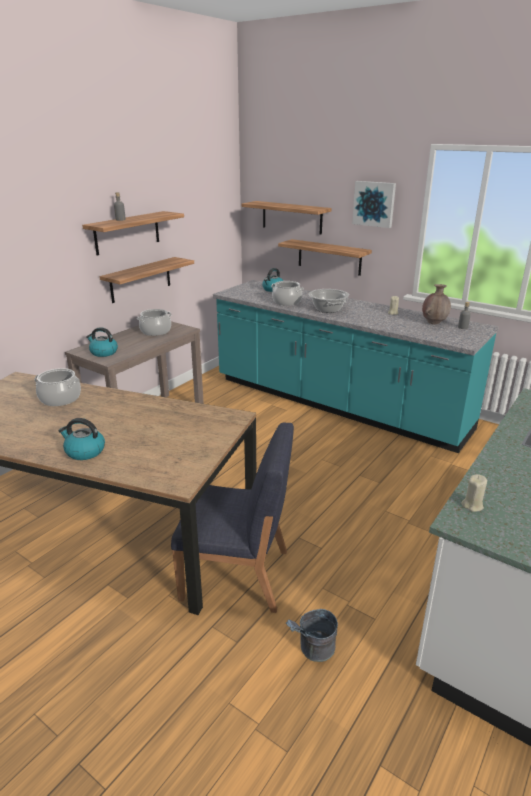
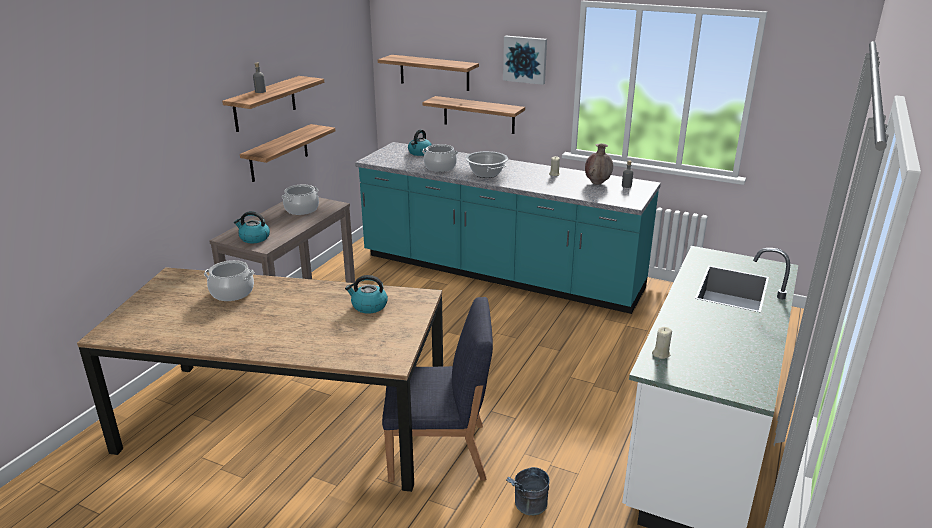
camera: 10 degrees left, 0 degrees up
(84, 451) = (285, 343): kettle -> kettle (368, 306)

